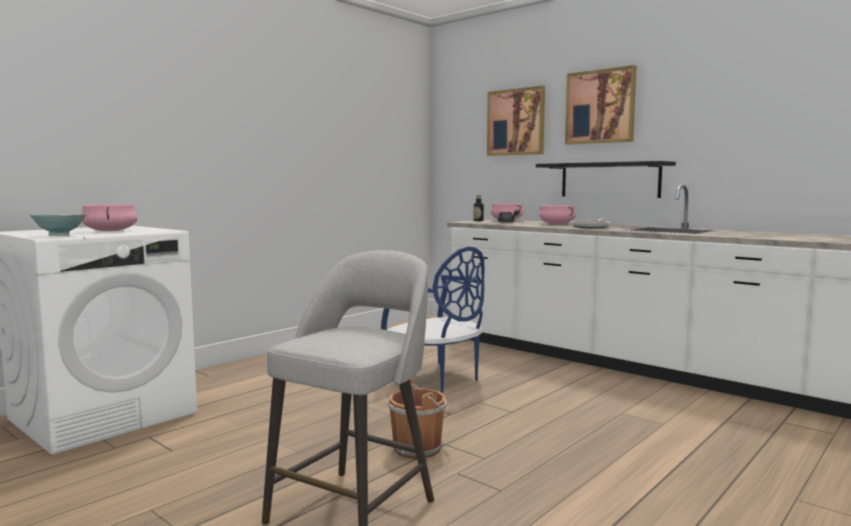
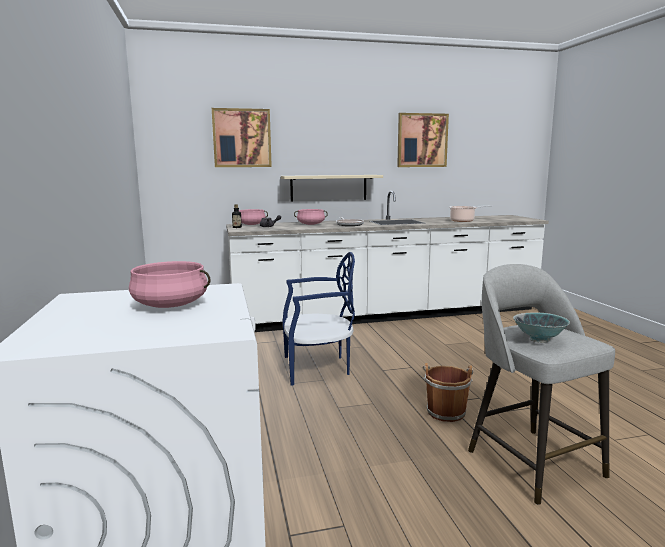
camera: 55 degrees left, 5 degrees up
(59, 235) = (204, 326): bowl -> bowl (539, 340)
(600, 107) = (318, 131): picture -> picture (422, 140)
(609, 180) = (328, 187): black shelf -> beige shelf
(780, 237) = (464, 221): none -> cooking pot

